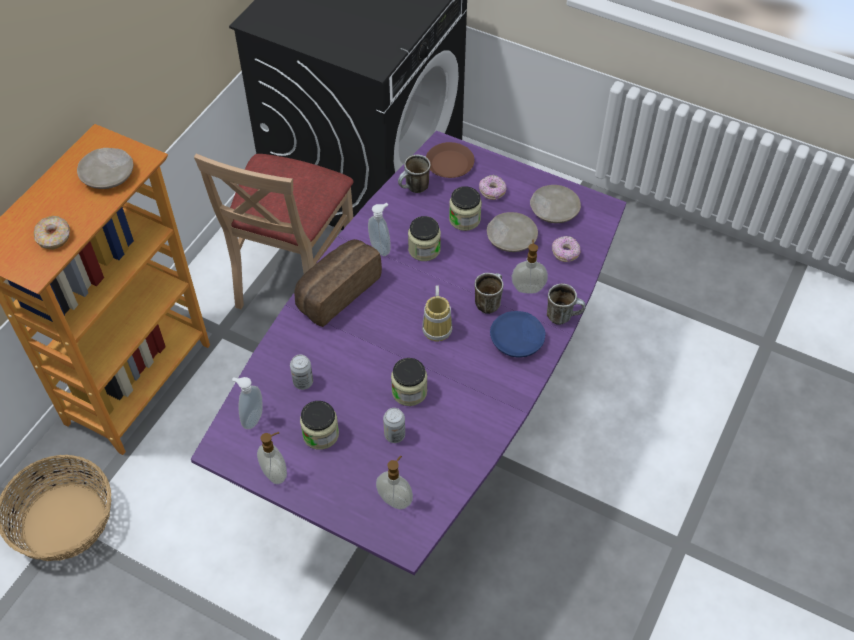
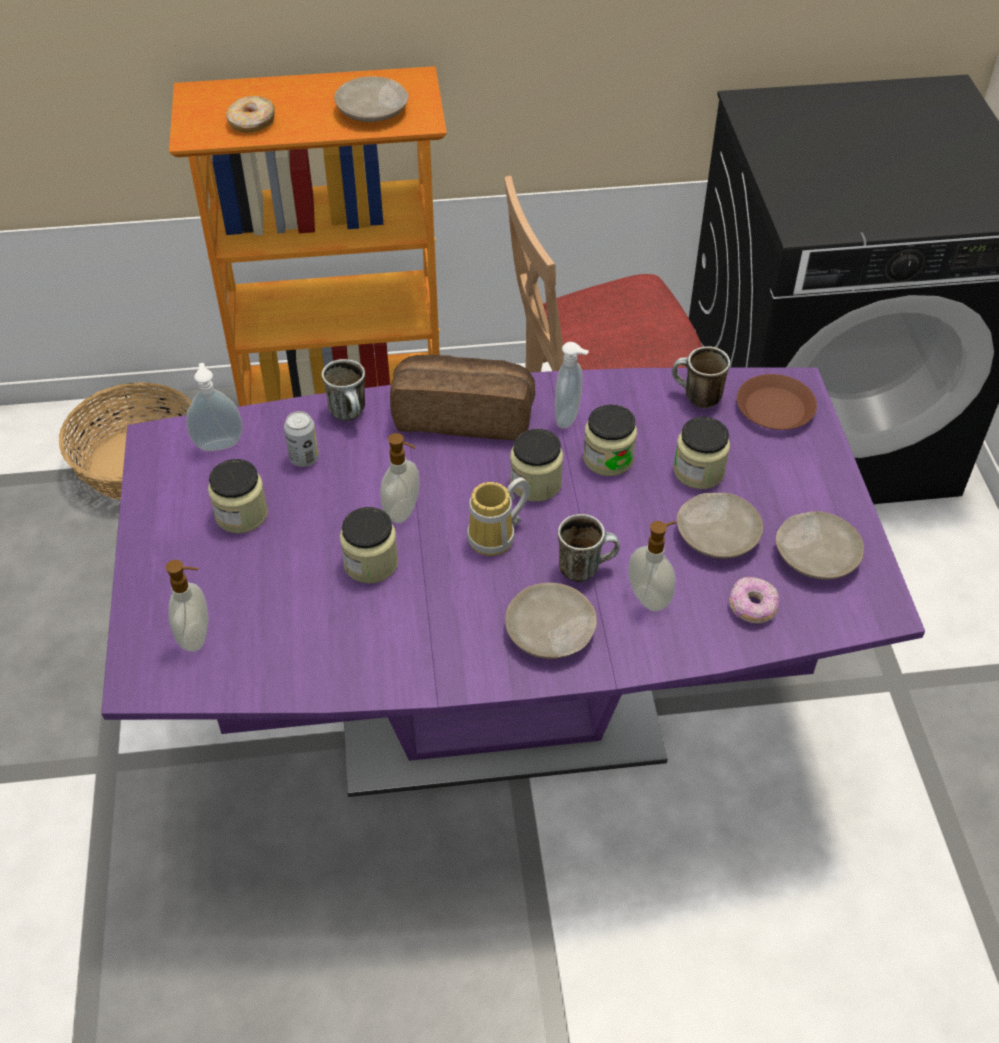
camera: 55 degrees right, 5 degrees down
(275, 473) = (157, 504): soap dispenser -> soap dispenser (403, 511)
(394, 435) = (293, 584): can -> none
(414, 289) = (535, 483): none -> jar
(492, 192) = (775, 474): donut -> none
(517, 340) = (550, 631): blue plate -> beige plate
(563, 316) = (639, 662): mug -> mug (351, 415)

